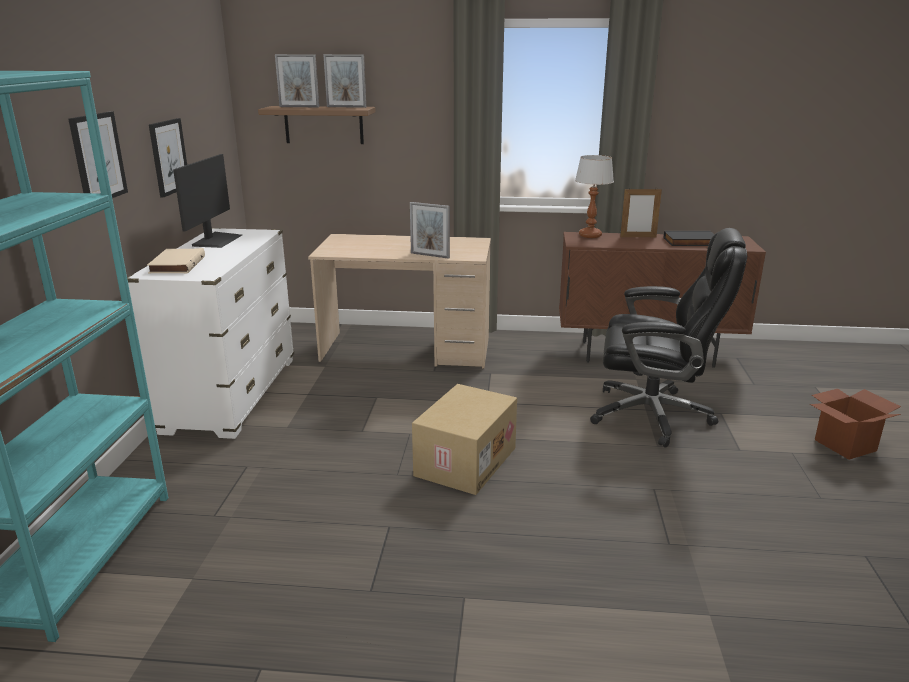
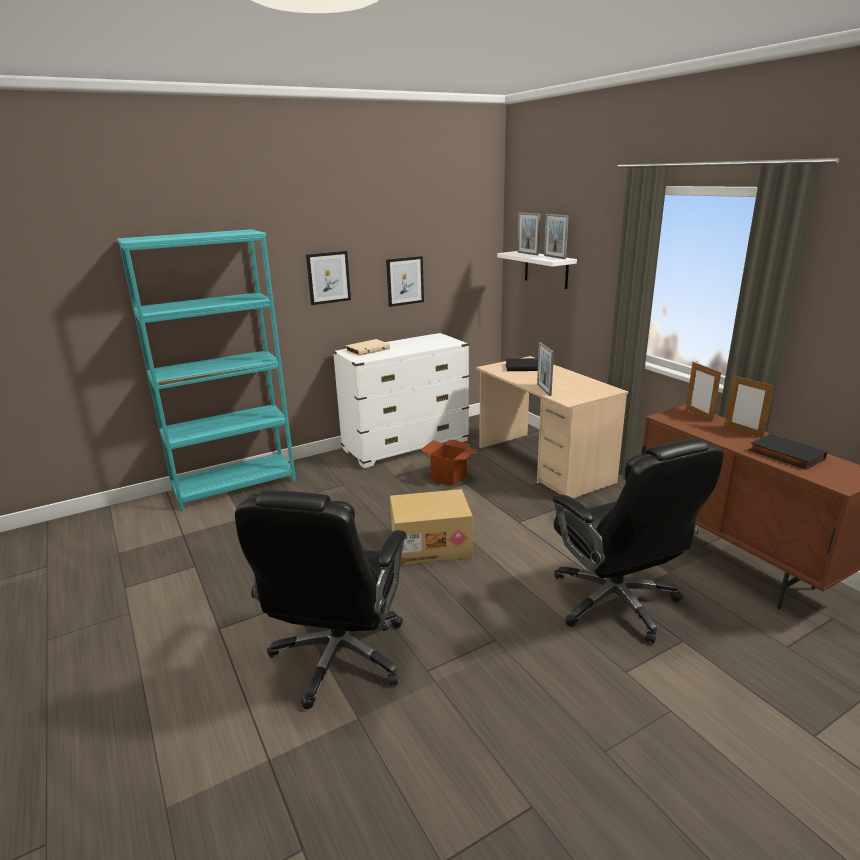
camera: 55 degrees right, 0 degrees up
(216, 240) = (421, 341): monitor -> none
(324, 125) = (546, 269): brown shelf -> white shelf
(356, 243) = (524, 367): none -> black book
(590, 235) = (698, 415): table lamp -> picture frame
(603, 594) = (338, 657): none -> black office chair
(845, 445) = (748, 751): cardboard box -> cardboard box (449, 477)

